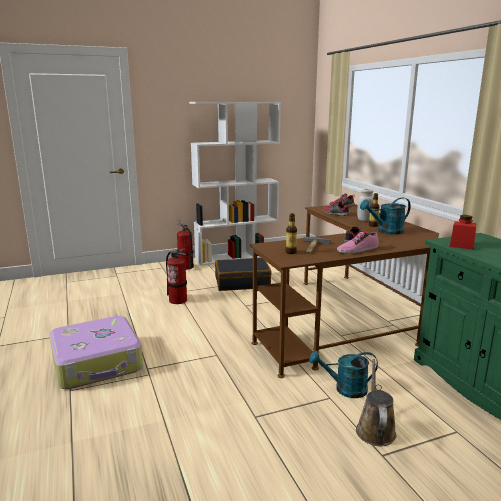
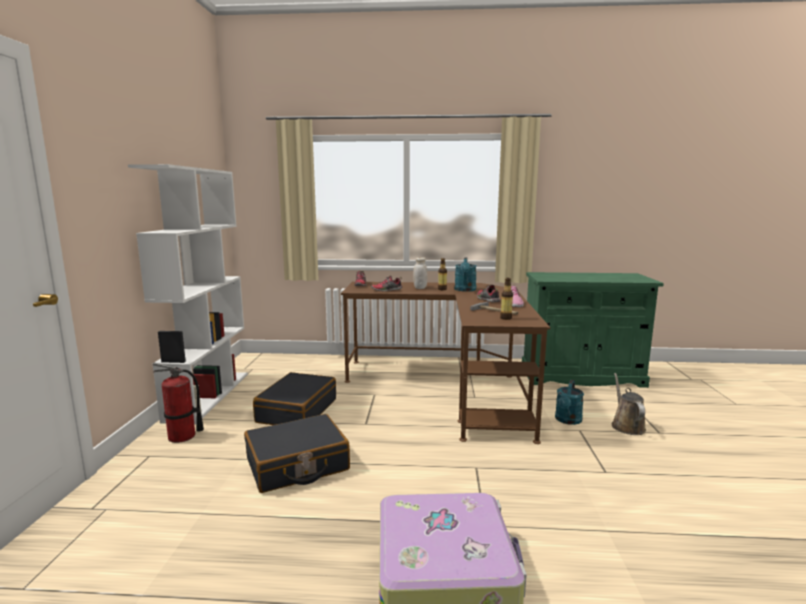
camera: 65 degrees left, 5 degrees down
(178, 300) = (297, 465): fire extinguisher -> black suitcase
(375, 429) = (626, 425): brown watering can -> brown watering can turned 60 degrees clockwise
(461, 245) = (559, 279): red jar -> none

